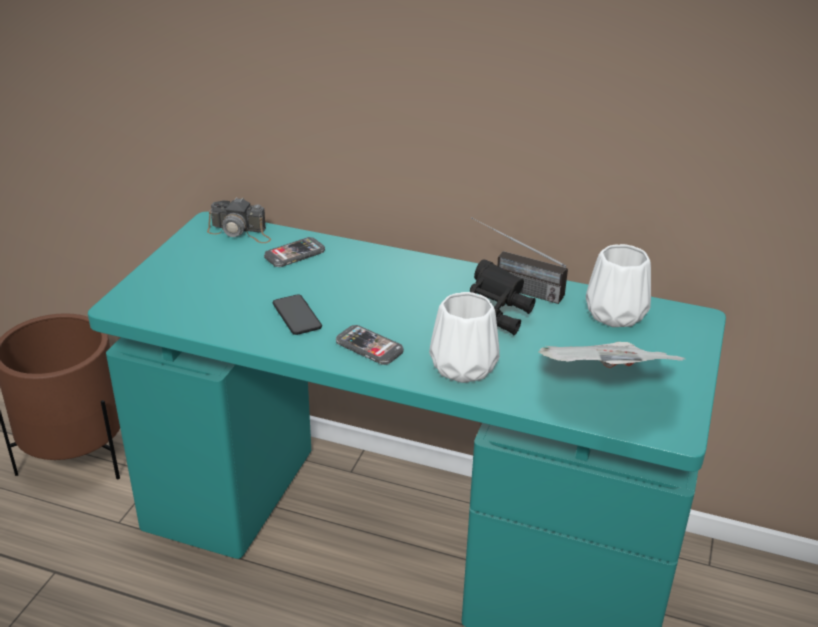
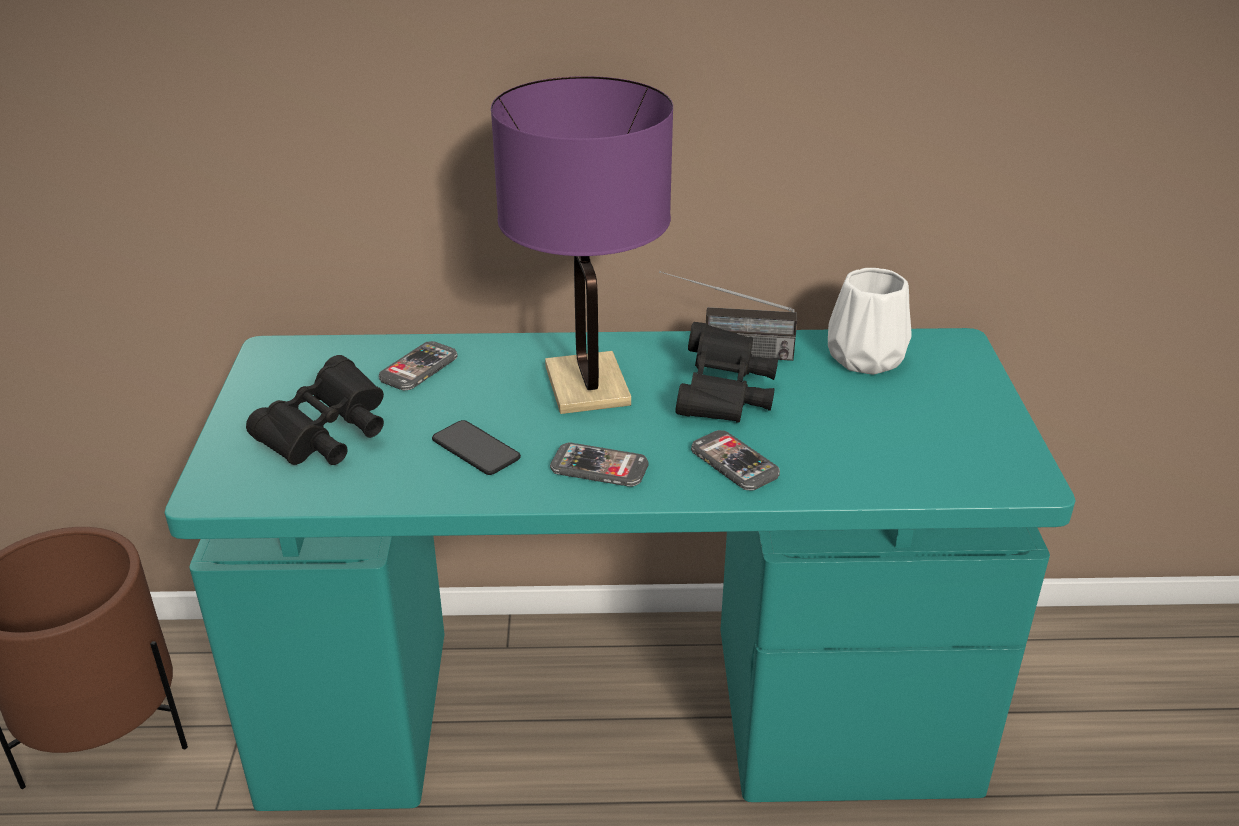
camera: 20 degrees left, 0 degrees up
(209, 286) = (327, 437): none -> black binoculars
(241, 232) = (324, 354): camera -> none
(398, 290) = (587, 386): none -> purple table lamp
(464, 366) = (734, 463): white vase -> phone
(605, 385) = (913, 446): newspaper -> none

